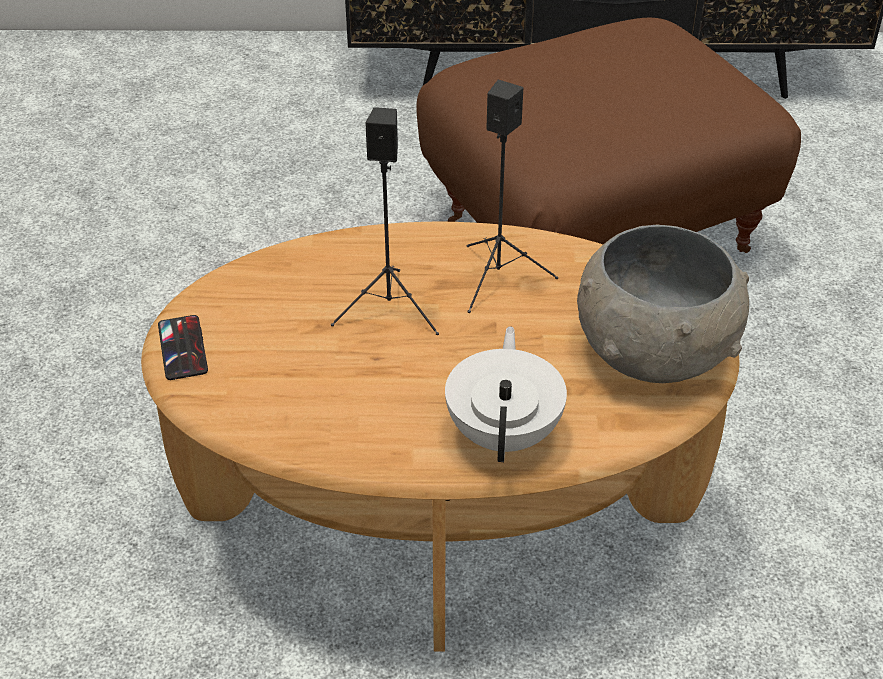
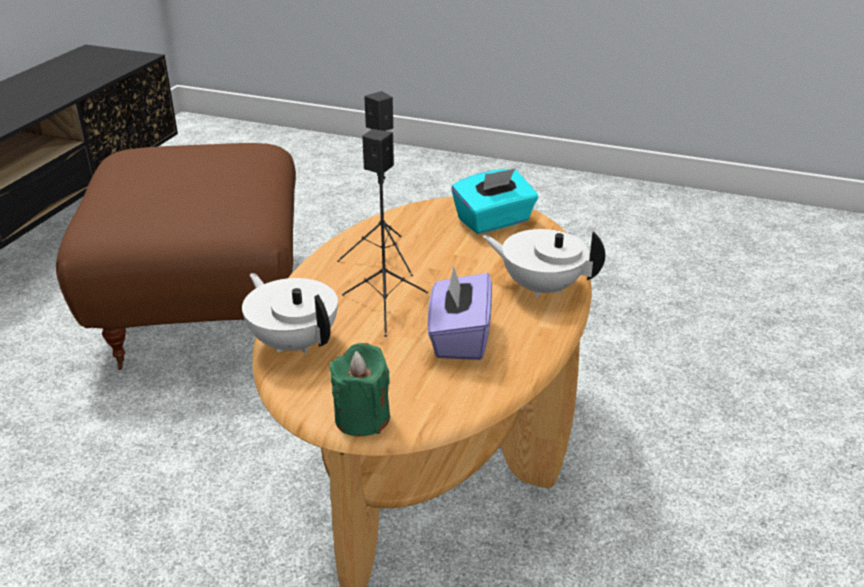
camera: 70 degrees left, 10 degrees down
(183, 348) = (362, 418): phone -> green candle
(292, 264) = (294, 342): none -> white teapot
(353, 384) = (459, 338): none -> purple tissue box
(654, 352) = (494, 221): grey bowl -> turquoise tissue box

